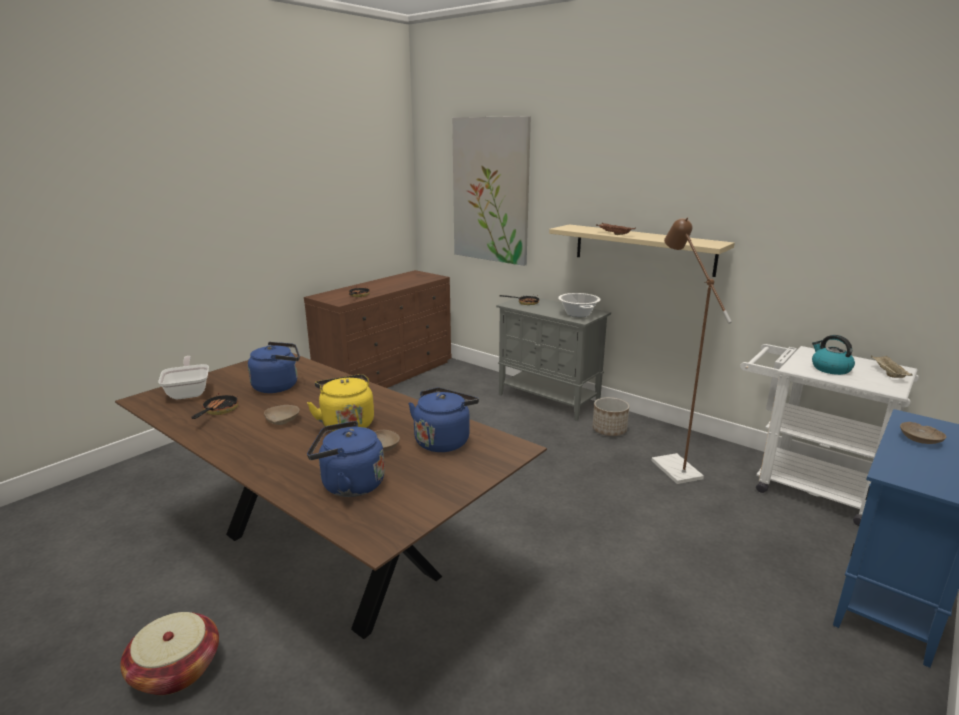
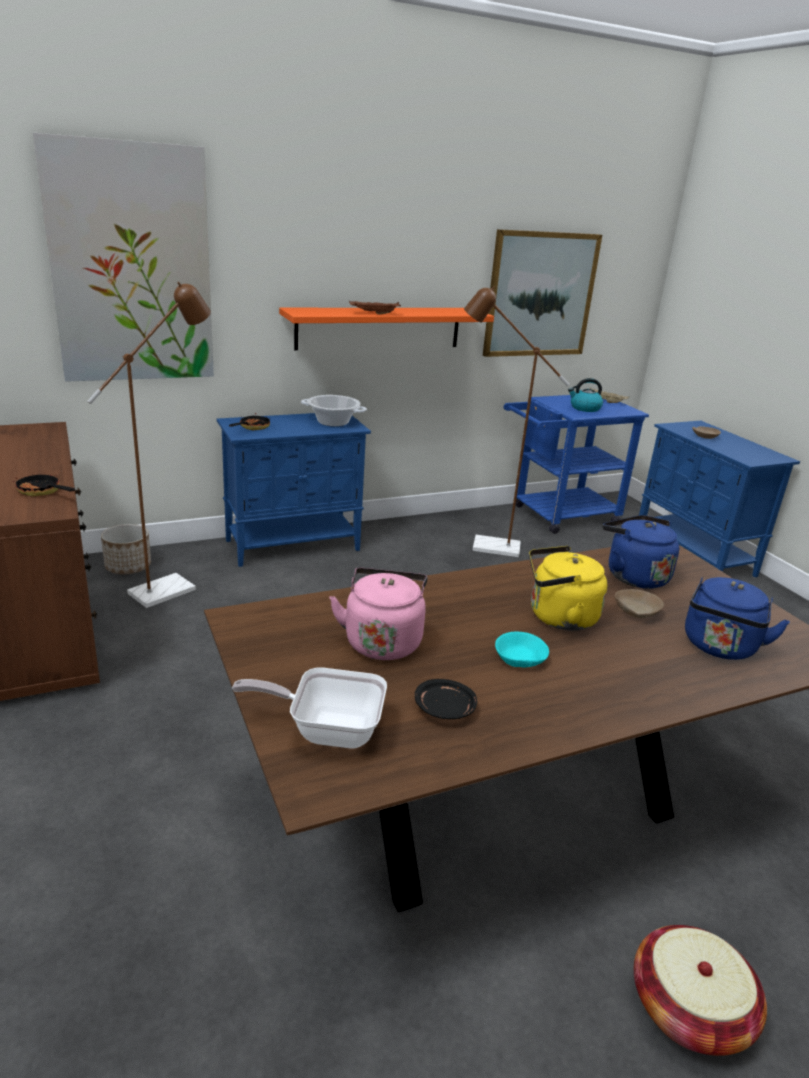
camera: 65 degrees left, 5 degrees up
(217, 411) = (445, 709): frying pan -> black plate
(278, 386) = (382, 640): blue kettle -> pink kettle
(282, 421) = (520, 659): beige bowl -> turquoise bowl
(452, 388) = (172, 587): none -> brown floor lamp
(549, 400) = (294, 545): grey cabinet -> blue cabinet
(609, 430) = (397, 544): planter -> planter (128, 566)
(643, 249) = (379, 328): beige shelf -> orange shelf
(804, 486) = (558, 516): white cart -> blue cart
(822, 238) = (540, 295): none -> picture

